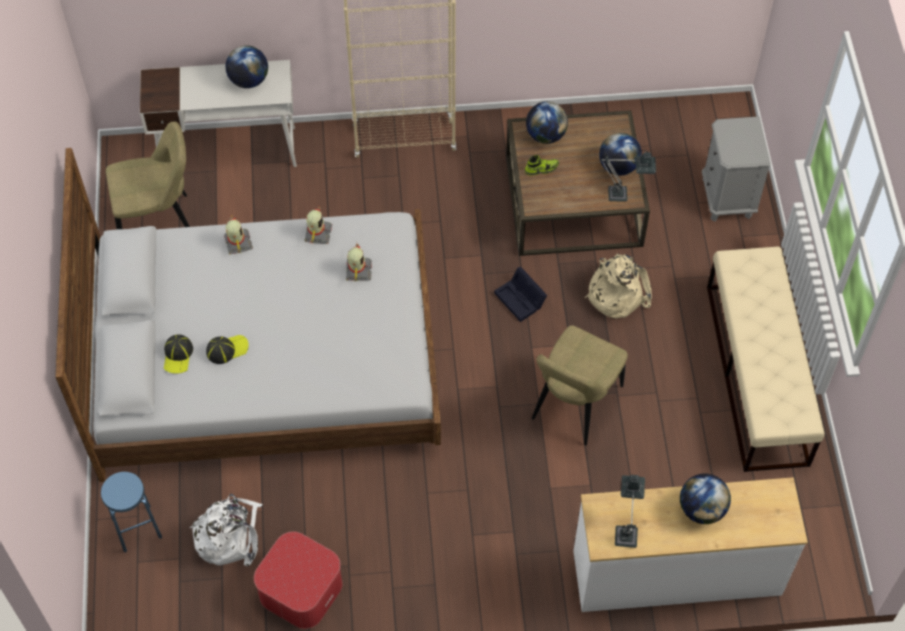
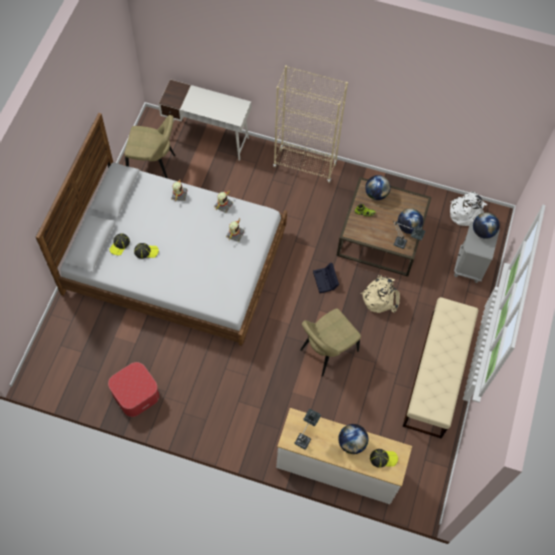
camera: 20 degrees right, 5 degrees up
(137, 528) = (68, 327): blue stool -> none
(229, 535) = (112, 350): white backpack -> white backpack (466, 213)
(248, 80) = (223, 105): globe -> globe (483, 231)
(760, 512) = (383, 458): none -> cap

